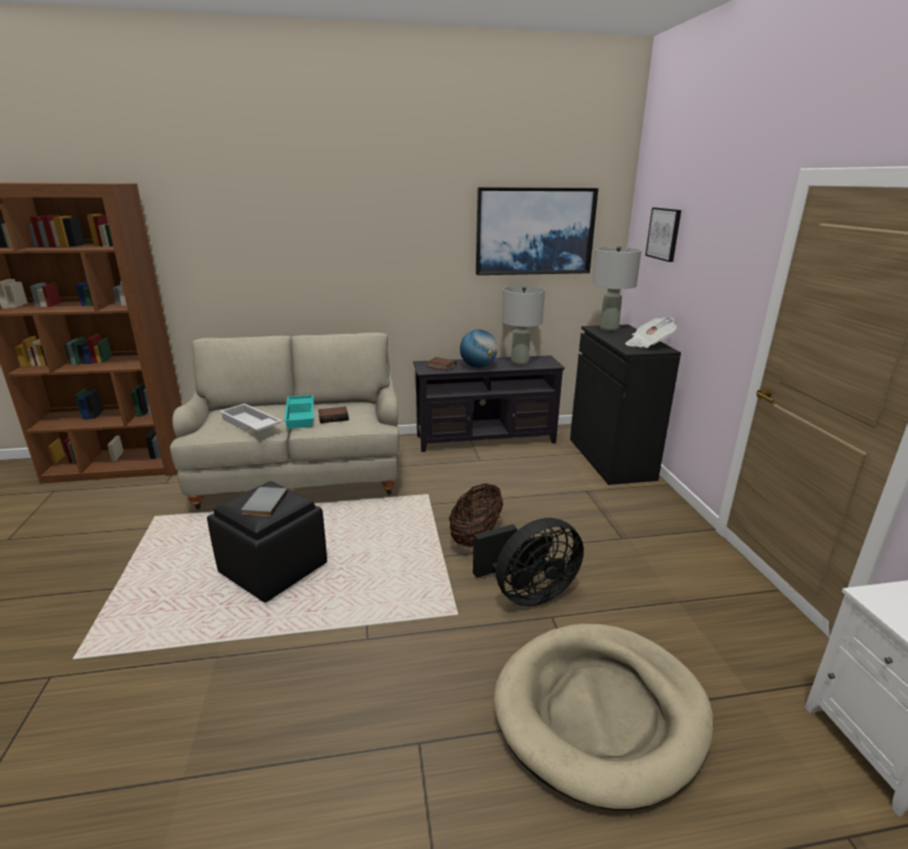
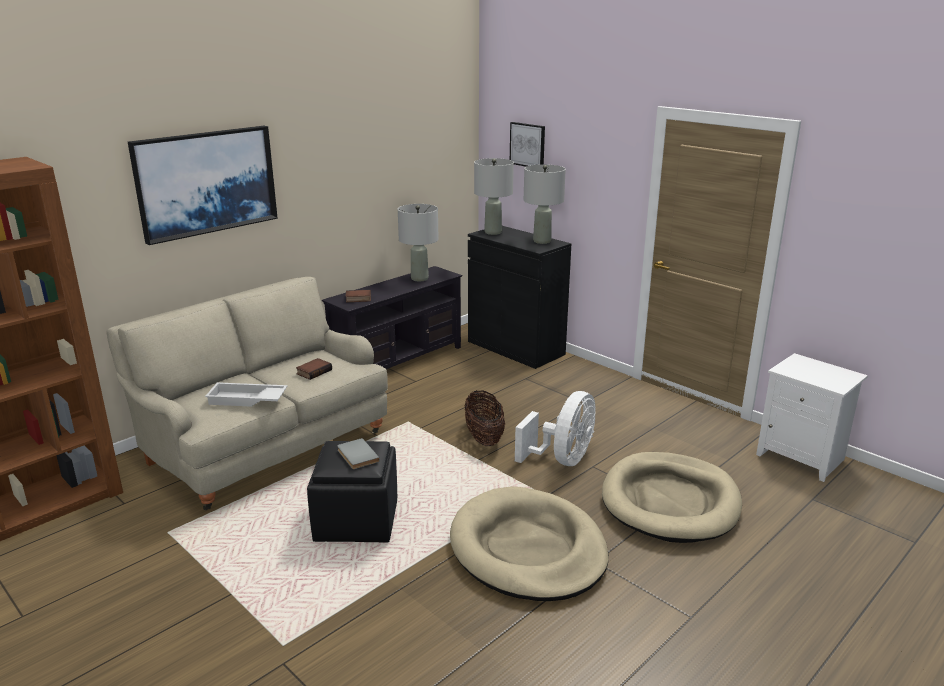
camera: 35 degrees left, 0 degrees up
(301, 415) = (278, 378): turquoise tray -> none
(370, 682) = (528, 549): none -> beige dog bed
(478, 366) = (390, 291): globe -> none
(527, 593) = (562, 459): black fan -> white fan
(534, 231) = (410, 151): picture -> picture (206, 182)
(648, 344) = (542, 241): newspaper -> grey table lamp

